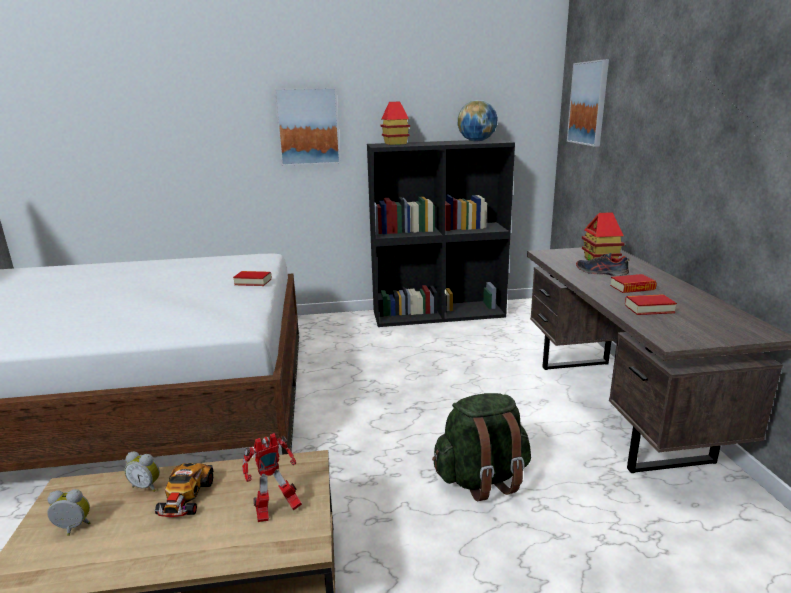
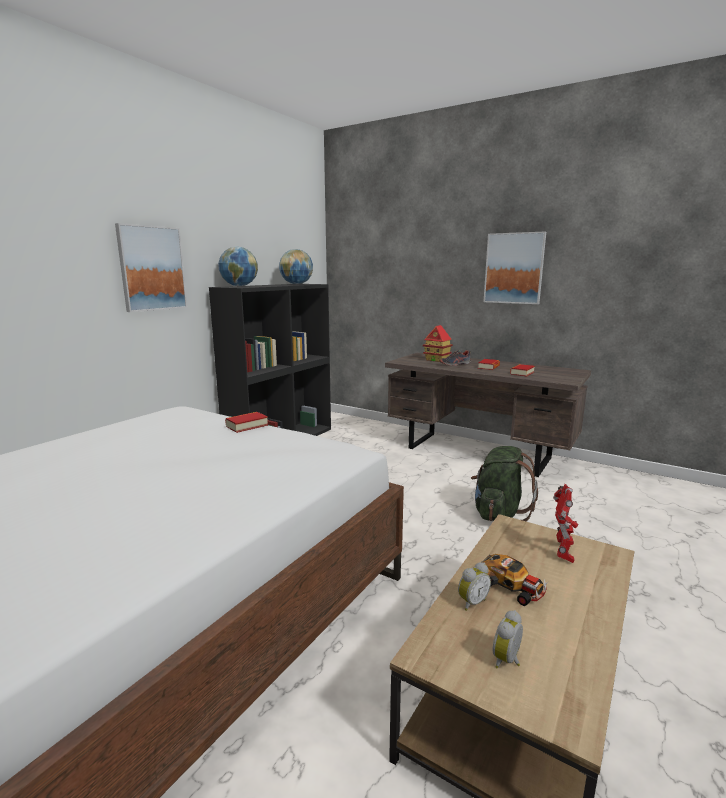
camera: 50 degrees left, 5 degrees down
(395, 143) = (239, 286): toy house -> globe
(588, 103) = (367, 255): picture -> picture (514, 268)

